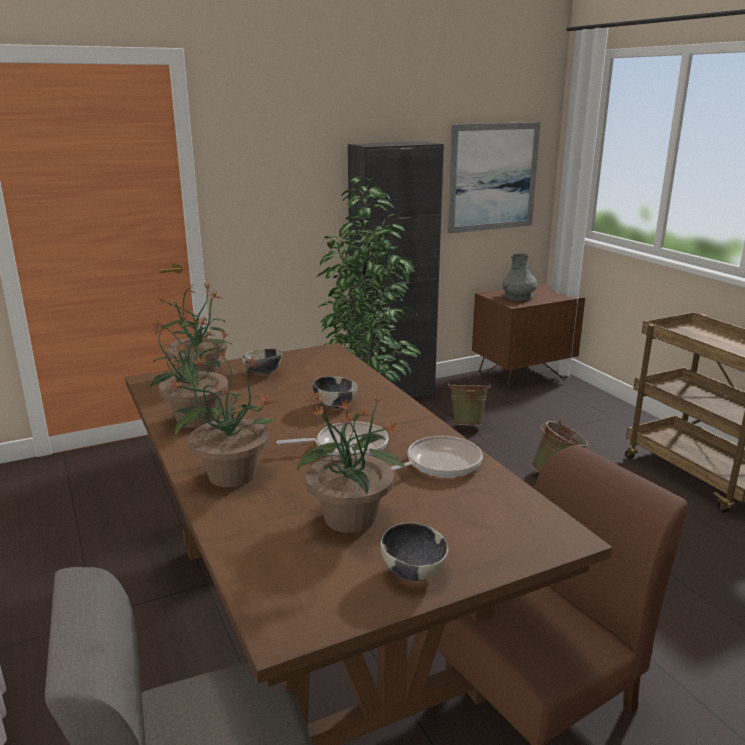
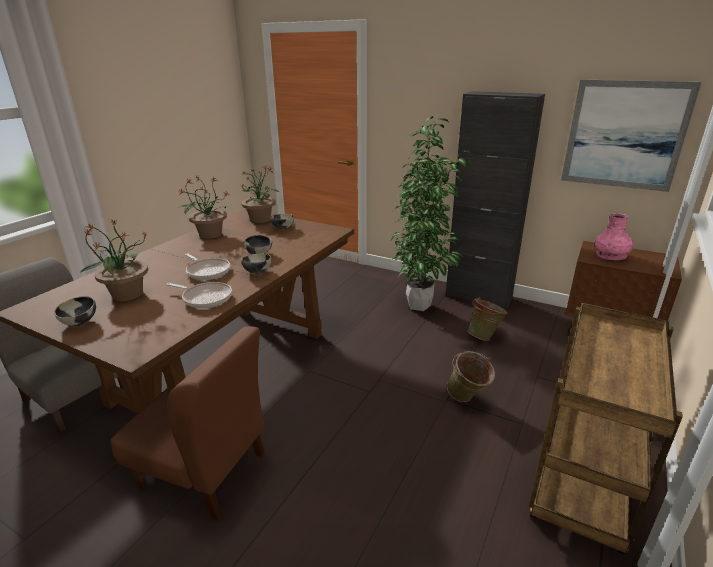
camera: 55 degrees right, 5 degrees up
(230, 474) = (156, 259): potted plant -> none
(396, 418) = (257, 272): none -> bowl
(518, 297) = (611, 256): grey vase -> pink vase

